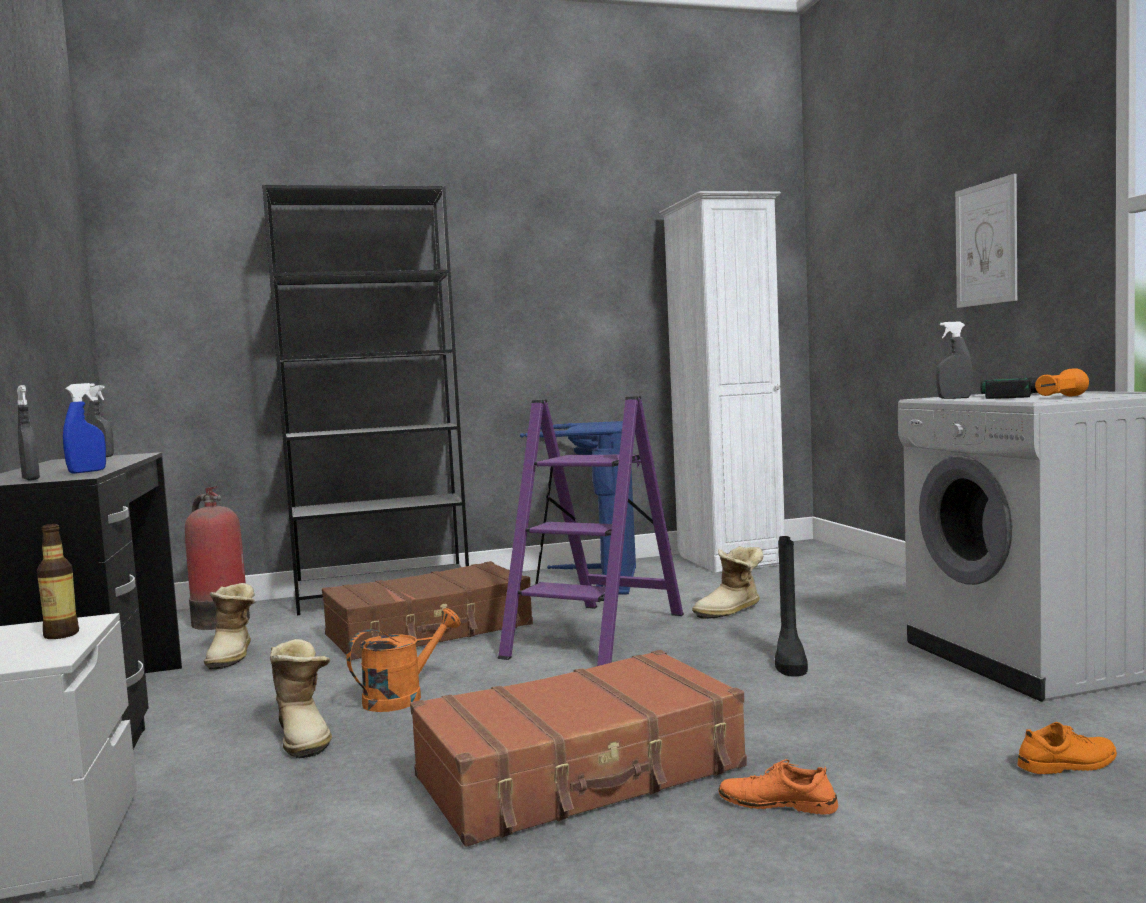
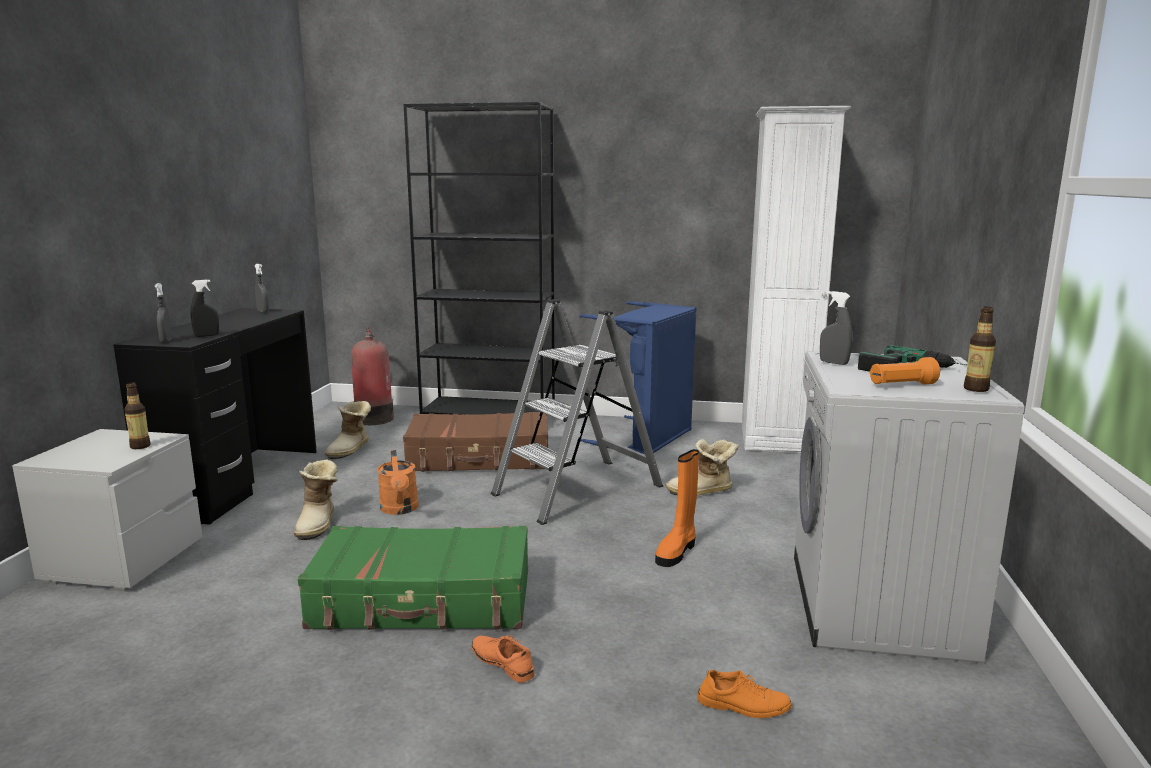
camera: 25 degrees right, 10 degrees up
(87, 471) = (206, 335): blue spray bottle -> black spray bottle
(402, 697) = (400, 510): orange watering can -> orange watering can turned 90 degrees clockwise
(581, 773) = (423, 600): brown suitcase -> green suitcase
(598, 634) = (579, 489): purple step ladder -> grey step ladder
(790, 662) = (676, 552): black boot -> orange boot
(986, 244) = (995, 189): picture -> none
(1122, 392) = (976, 389): none -> bottle

